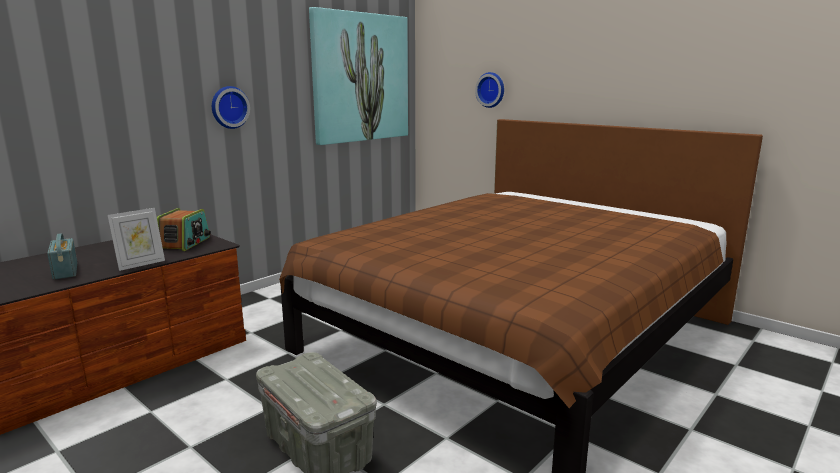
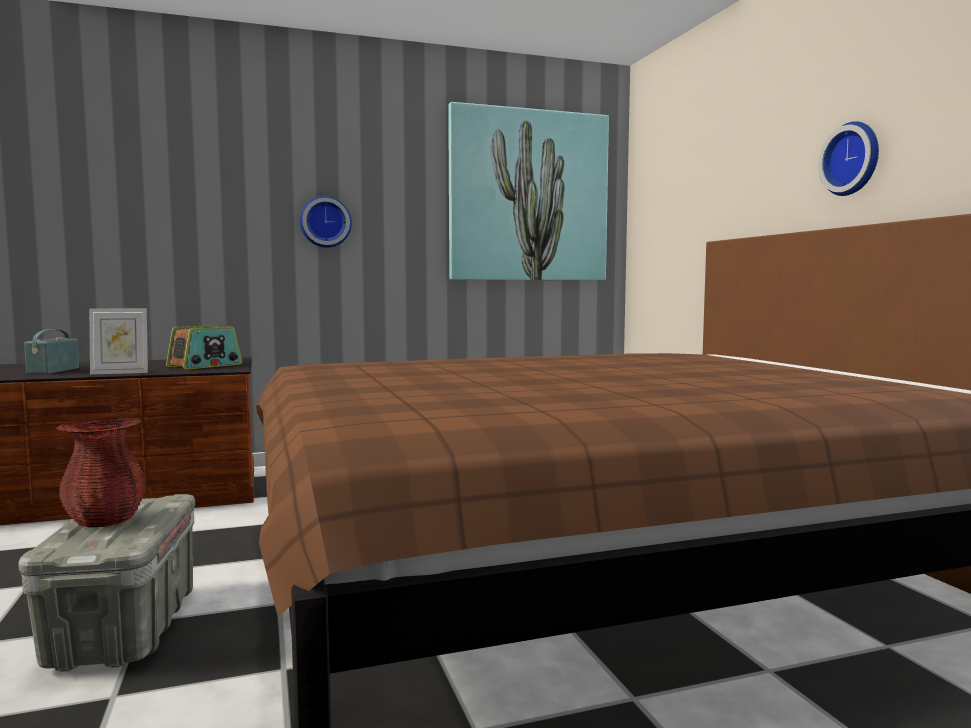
camera: 30 degrees right, 10 degrees down
(306, 385) = (105, 520): none -> red vase
(491, 90) = (707, 200): wall clock -> wall clock (853, 159)

